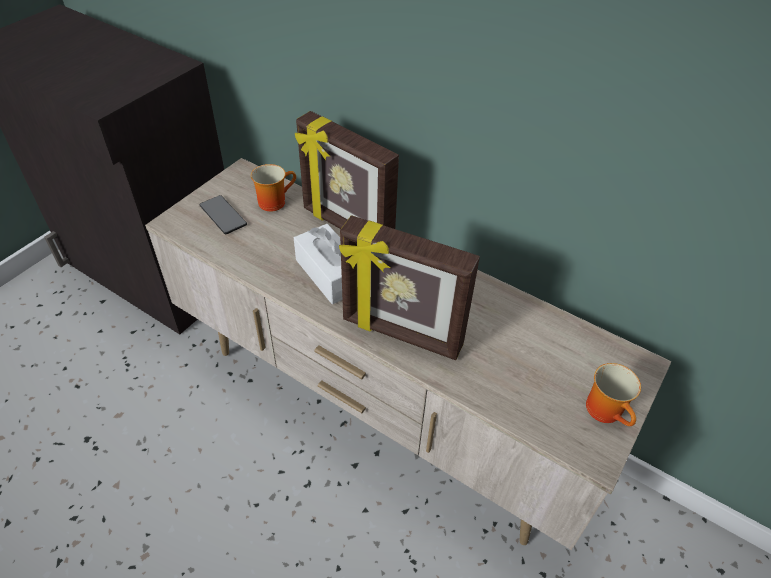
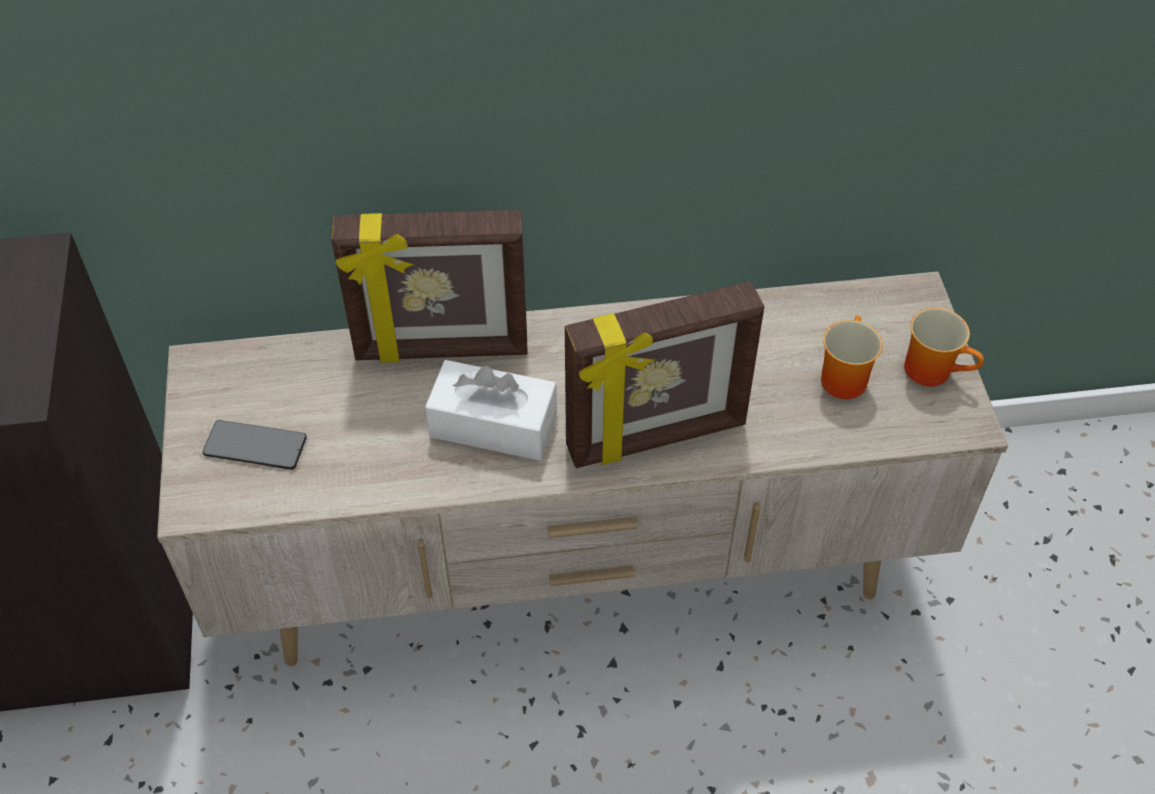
camera: 40 degrees left, 5 degrees up
(274, 200) = (300, 377): mug -> mug (840, 376)

